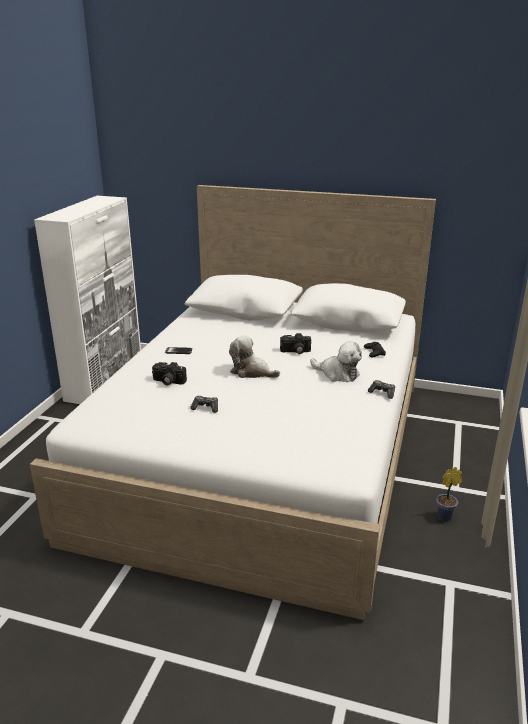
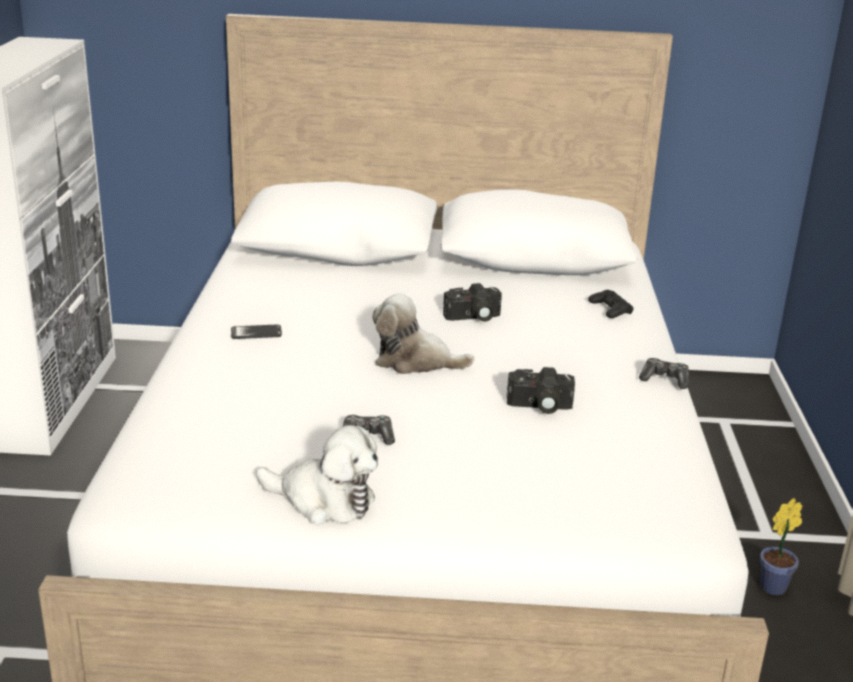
camera: 15 degrees left, 0 degrees up
(168, 381) = (266, 393): camera -> camera (539, 406)
(337, 374) = (570, 352): plush toy -> plush toy (324, 500)

